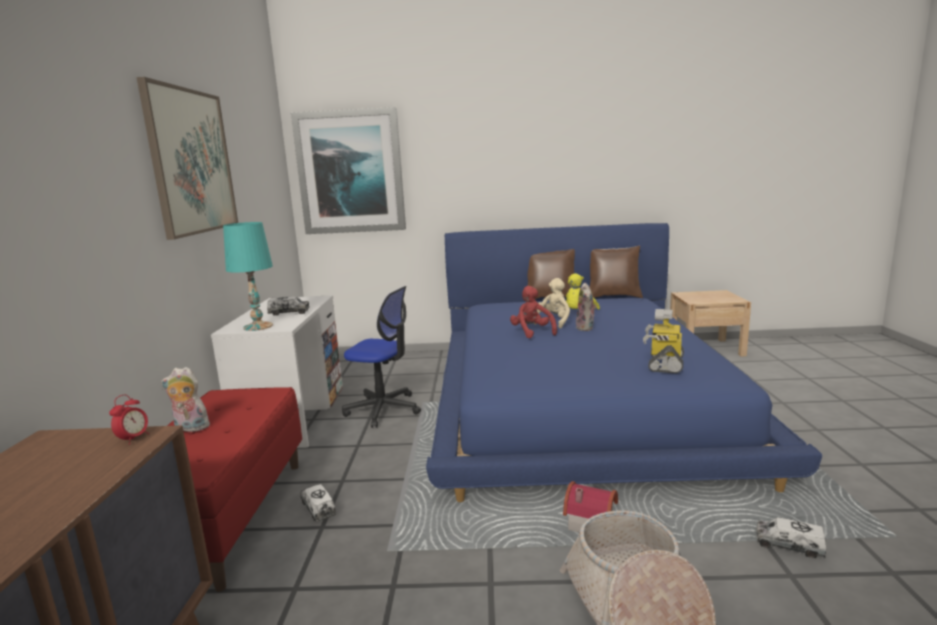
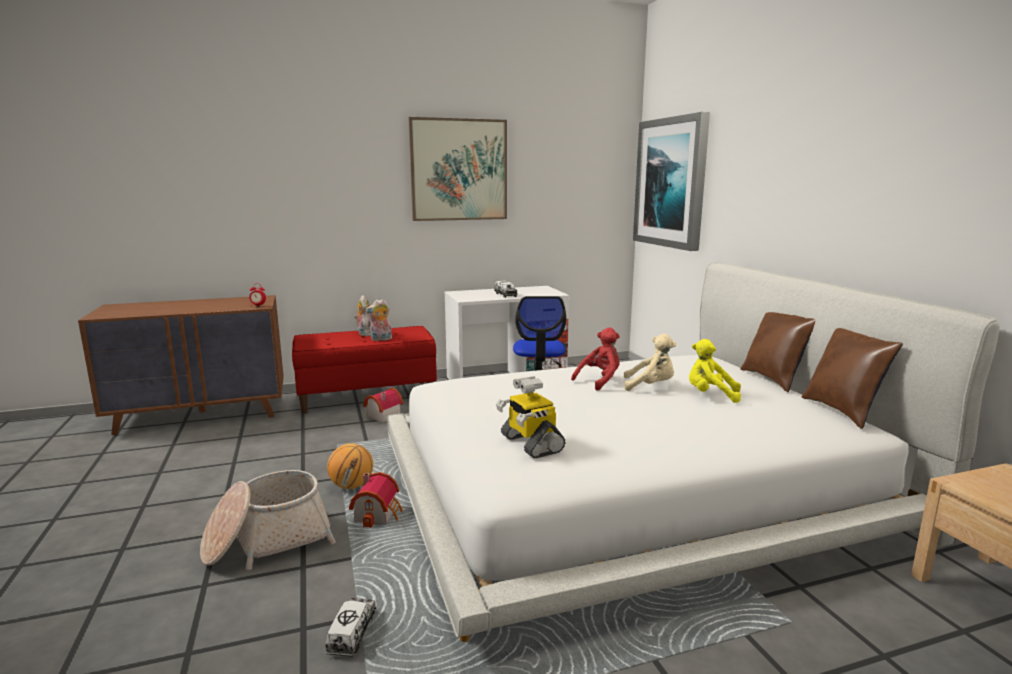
camera: 70 degrees right, 0 degrees up
(257, 326) = (465, 295): turquoise table lamp -> none
(318, 508) = (382, 416): toy truck -> toy house
(516, 540) = (352, 486): none -> basketball
(578, 400) = (633, 489): blue bed -> white bed
(586, 328) = (640, 402): plush toy -> plush toy (381, 339)
(664, 364) = (530, 443): toy robot -> toy robot turned 120 degrees counterclockwise

